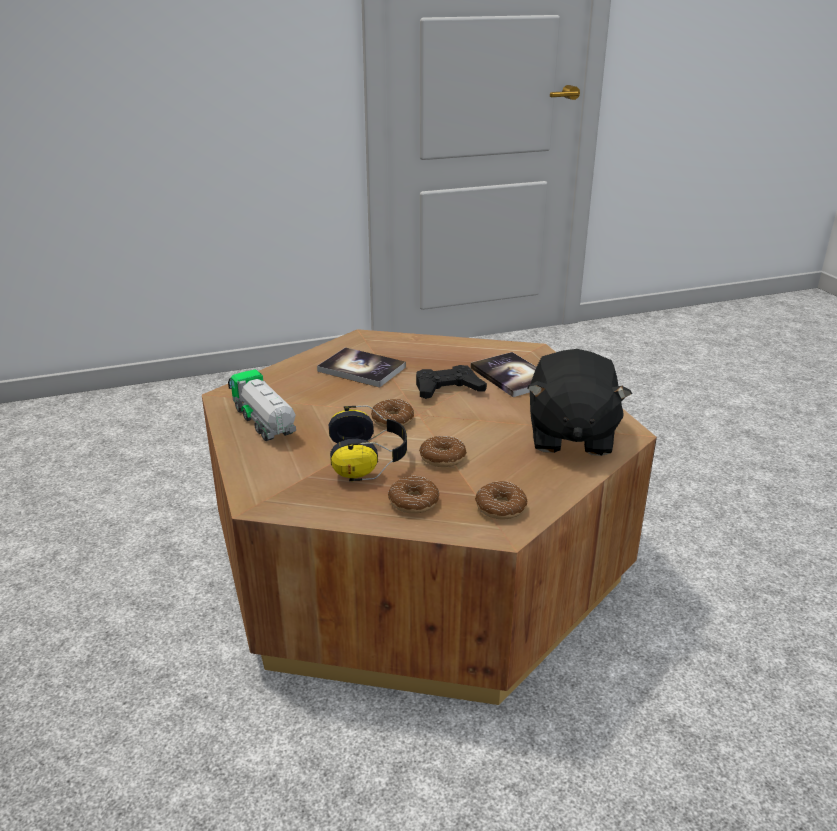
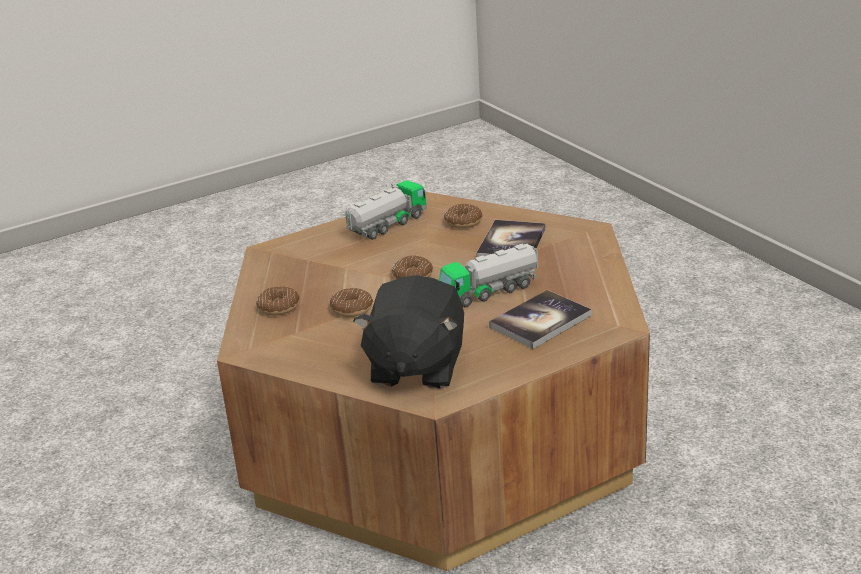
camera: 80 degrees right, 0 degrees up
(368, 459) = (340, 278): headphones -> none
(447, 389) = (490, 291): black game controller -> toy truck
(500, 507) = (277, 345): donut -> donut (463, 222)
(569, 436) = (415, 367): black plush toy -> black plush toy turned 75 degrees counterclockwise

